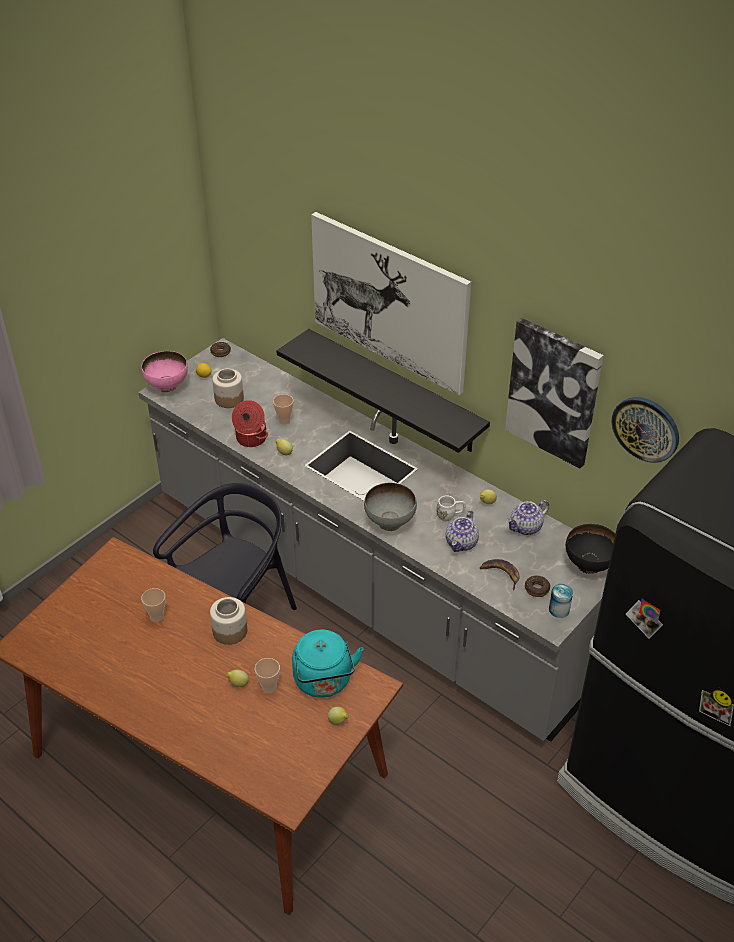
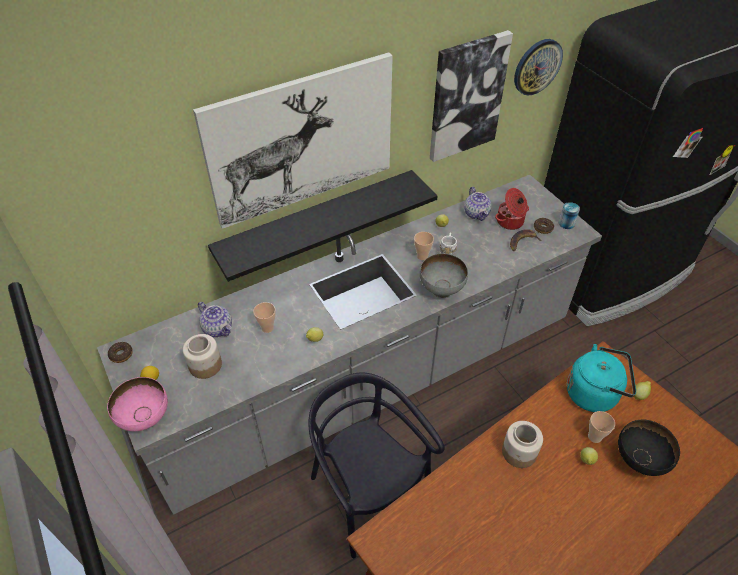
camera: 70 degrees left, 5 degrees up
(157, 617) = (483, 515): cup -> cup (422, 256)
(250, 438) = (279, 361): cooking pot -> cooking pot (510, 222)
(462, 543) = (481, 253): teapot -> teapot (218, 328)
(589, 565) = (526, 195): black bowl -> black bowl (639, 460)

